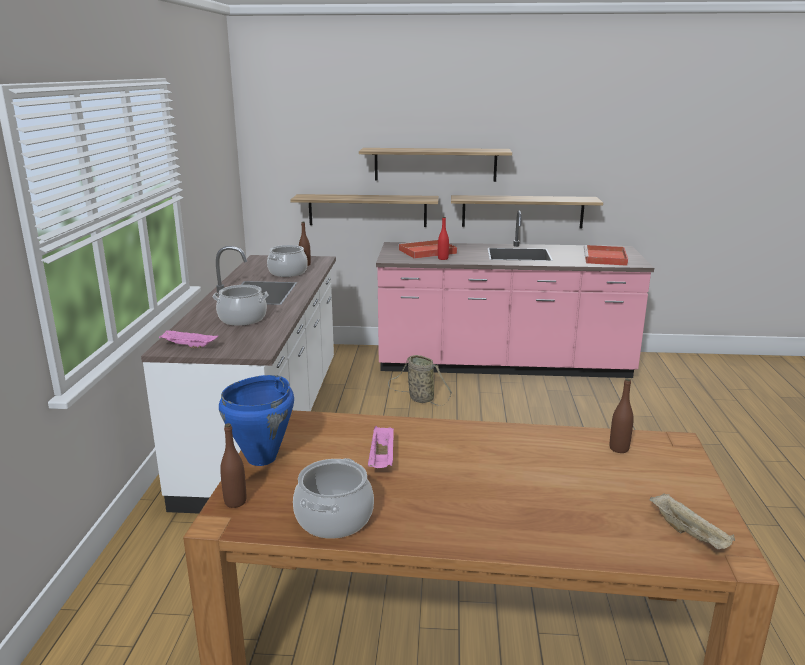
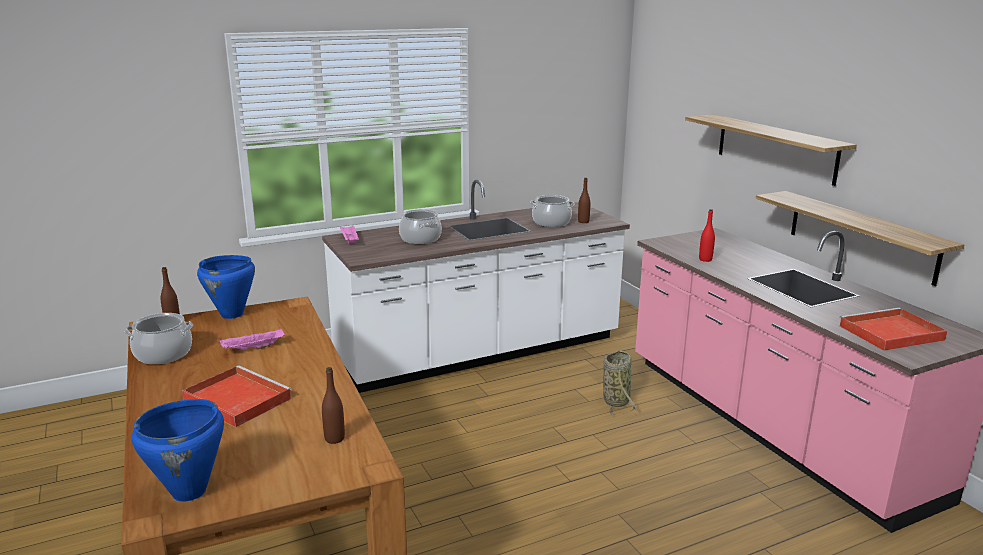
camera: 60 degrees right, 0 degrees up
(367, 210) = (709, 187): shelf -> none
(426, 252) = (715, 249): red tray -> red tray (235, 399)
(689, 534) = (190, 492): beige tray -> blue cooking pot

